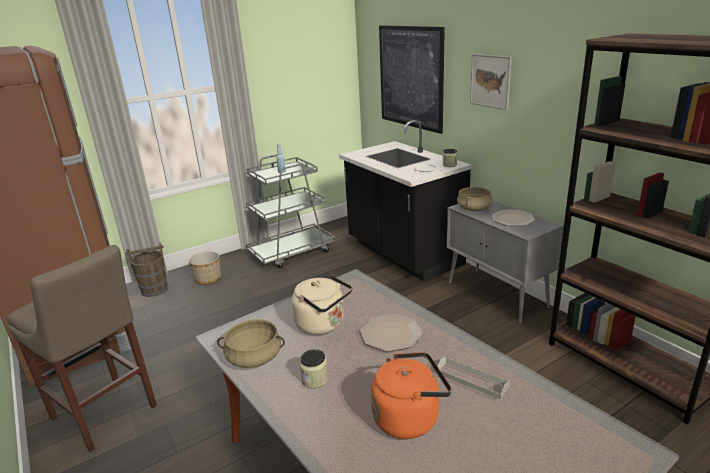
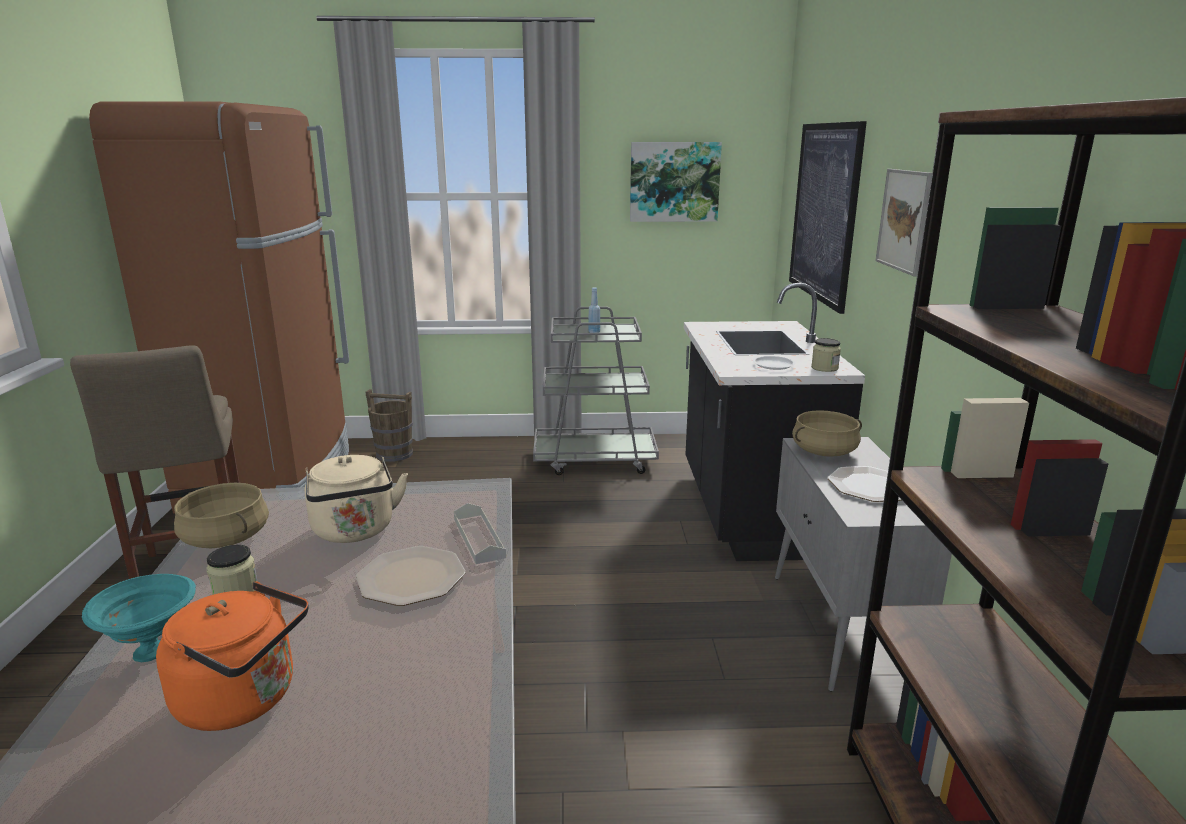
camera: 30 degrees right, 5 degrees down
(208, 278) = (461, 460): planter -> none
(299, 67) = (674, 182): none -> picture
(322, 423) = (152, 650): none -> turquoise bowl
(471, 380) = (403, 692): grey tray -> grey tray (479, 538)

